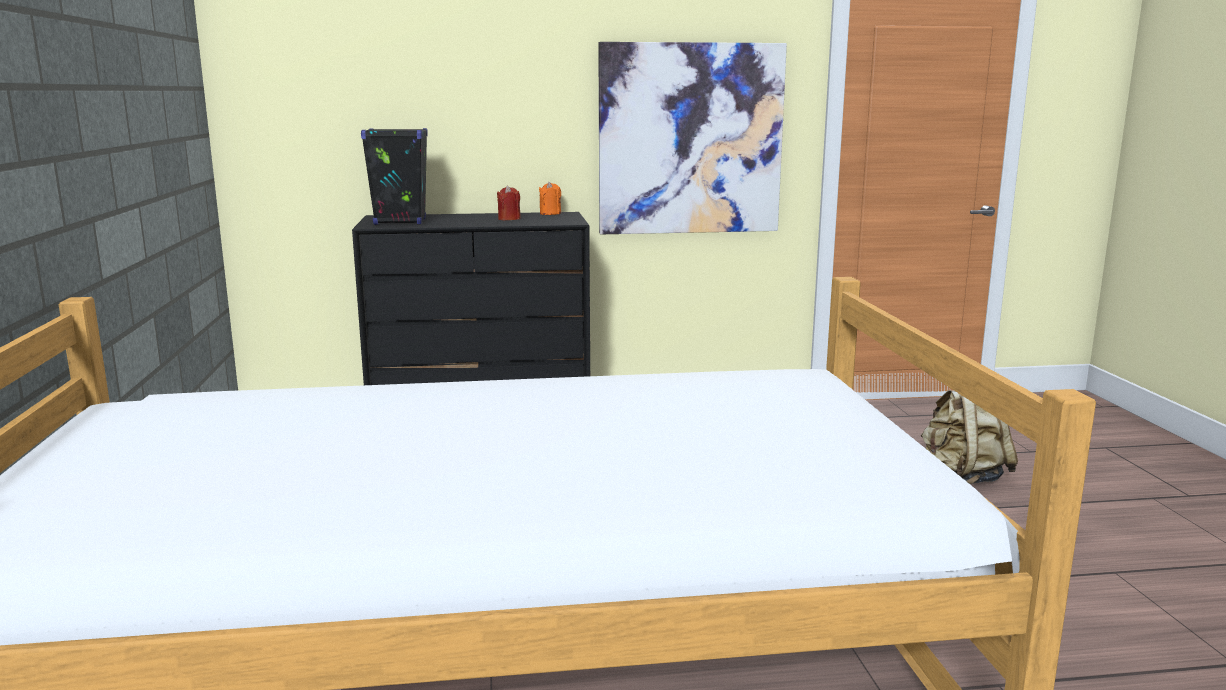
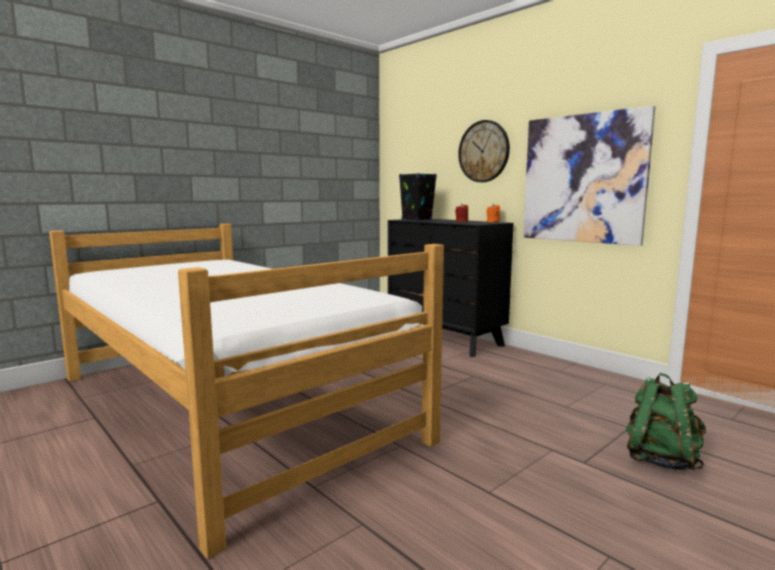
camera: 55 degrees right, 5 degrees down
(504, 87) = (483, 151): none -> wall clock
(963, 477) = (660, 459): beige backpack -> green backpack

